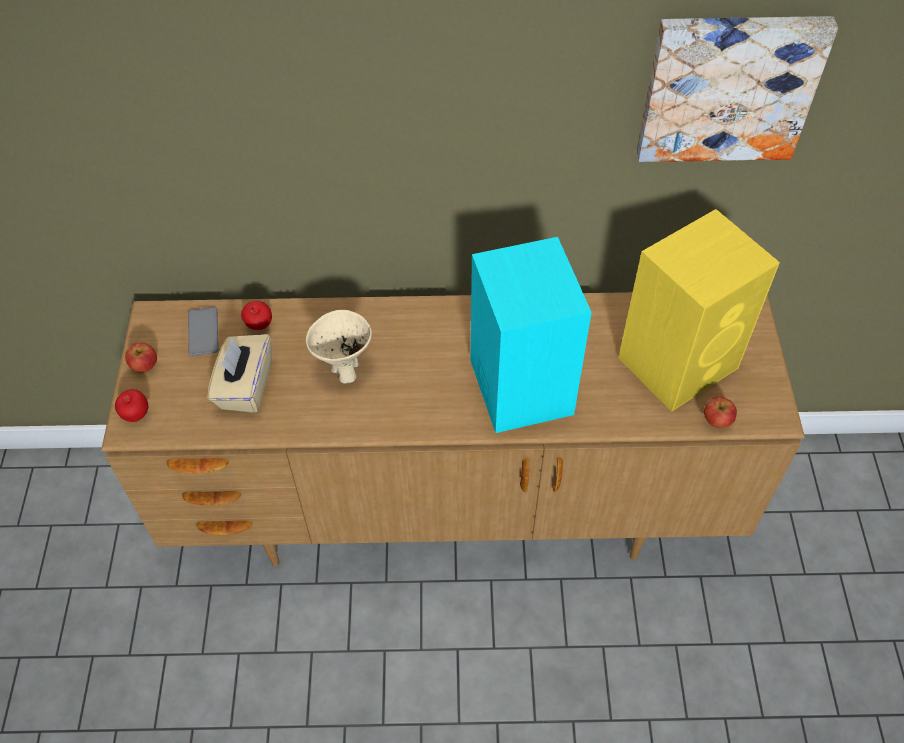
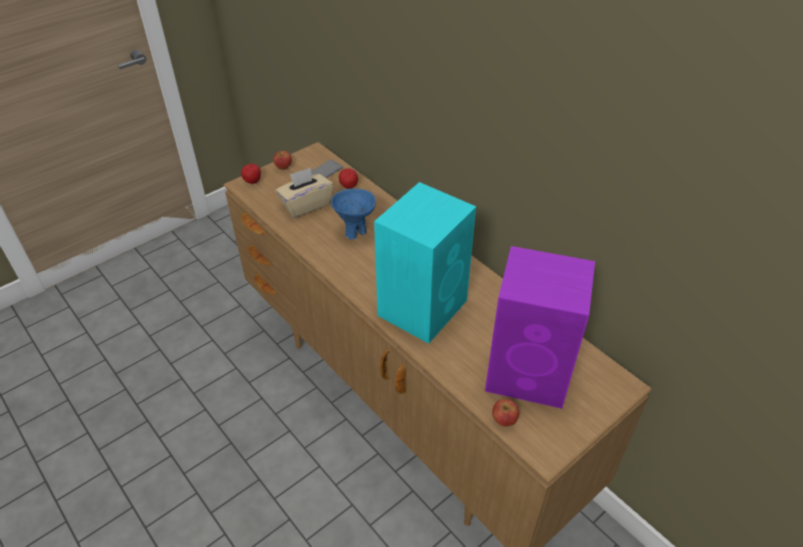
camera: 50 degrees right, 10 degrees down
(345, 370) = (355, 232): beige bowl -> blue bowl
(680, 361) = (530, 373): yellow speaker -> purple speaker
(728, 86) = (644, 166): picture -> none

